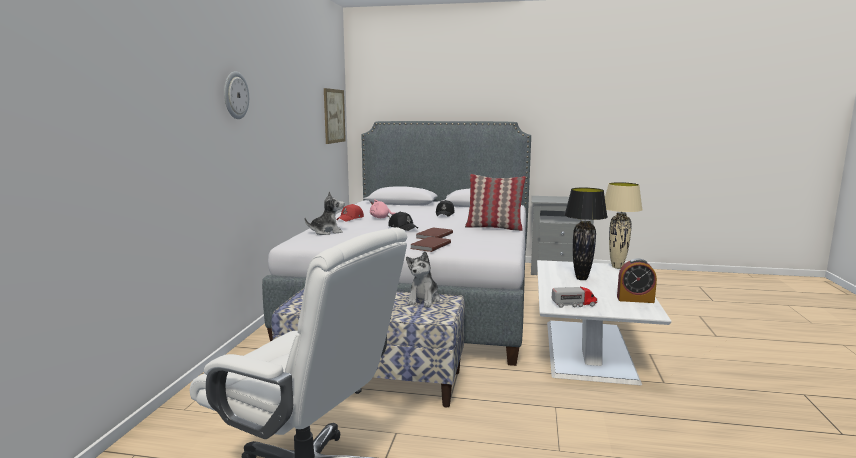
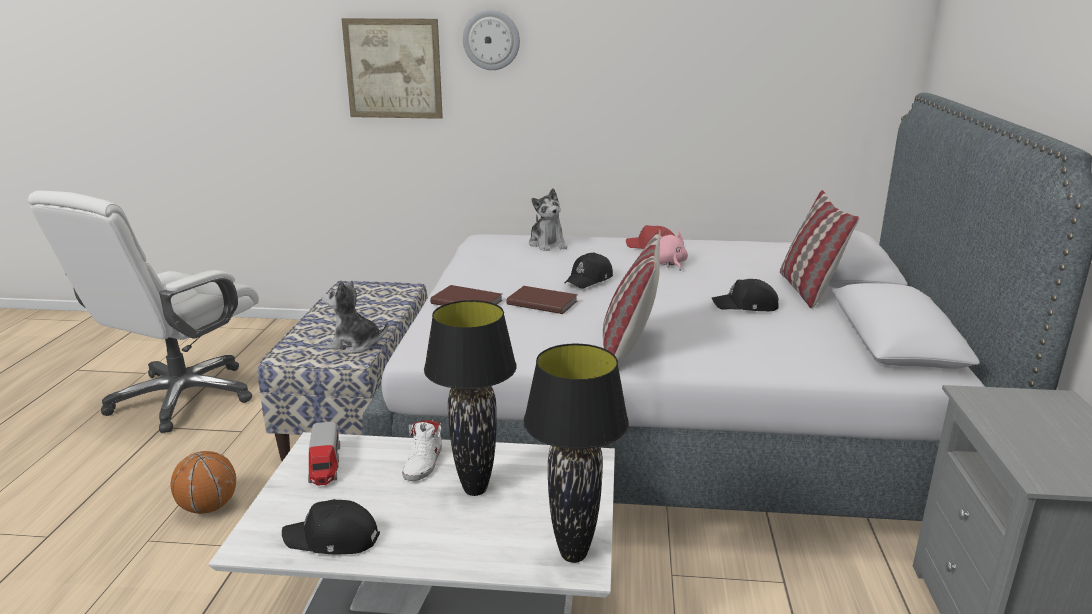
camera: 85 degrees right, 10 degrees up
(334, 116) = (844, 72): picture -> picture (393, 69)
(427, 207) = (807, 290): none -> pillow
(513, 430) = (208, 507): none -> basketball
(563, 286) = (424, 463): none -> white shoe
(617, 267) = (574, 555): beige table lamp -> black table lamp
(635, 299) = (332, 539): alarm clock -> black cap

